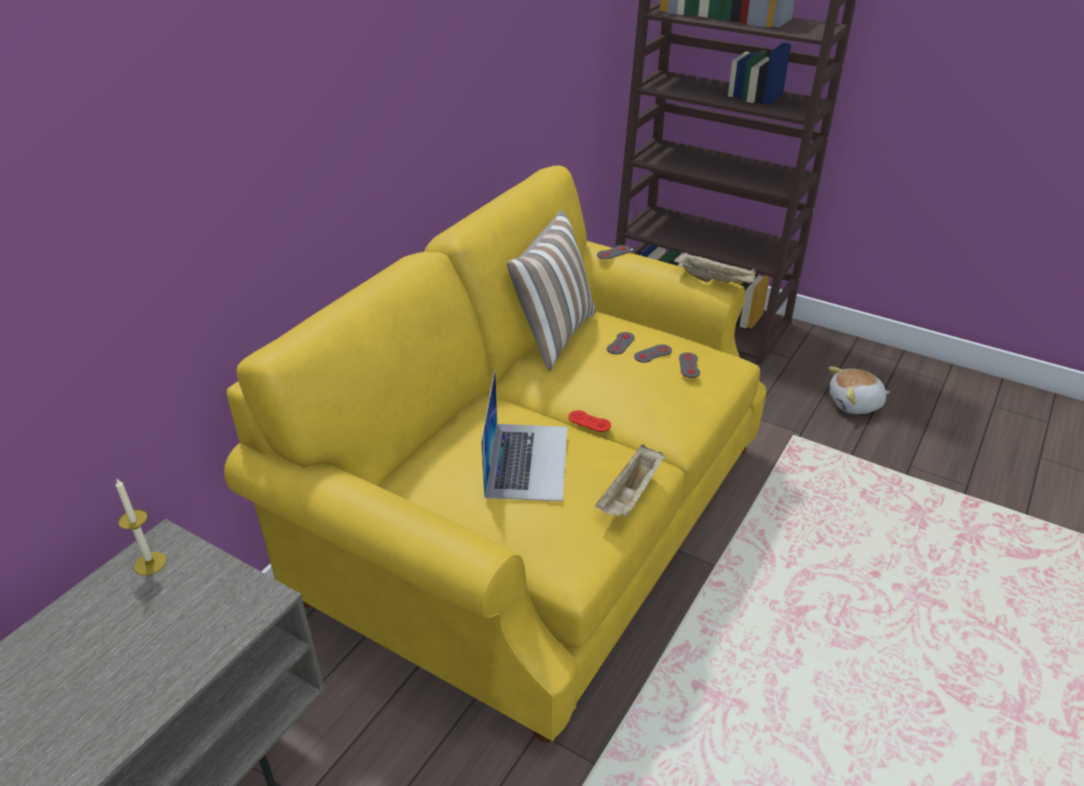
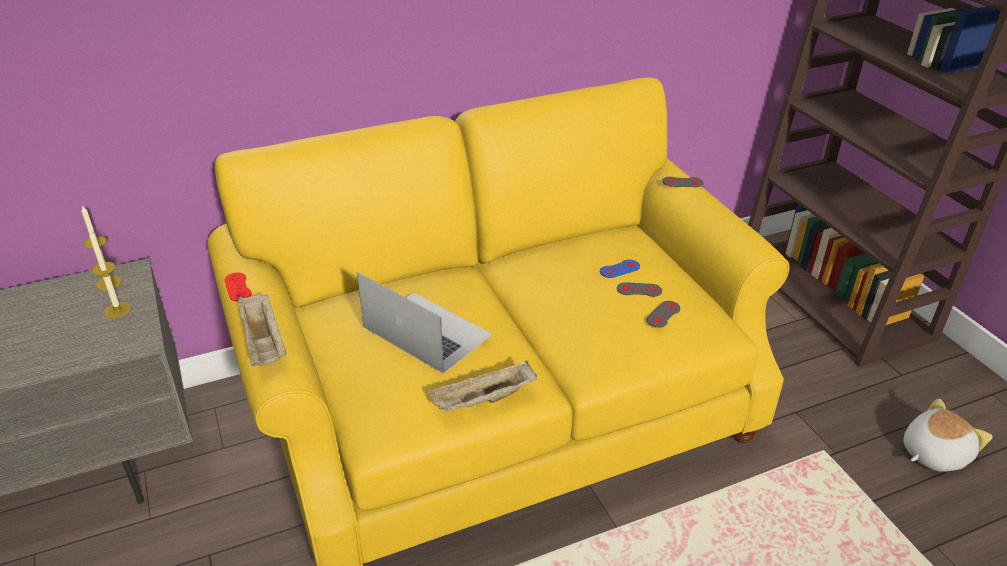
camera: 35 degrees right, 0 degrees up
(198, 584) = (117, 310): none -> candle
(527, 460) = (426, 331): laptop -> laptop turned 90 degrees counterclockwise
(553, 336) = (573, 240): pillow -> none
(589, 421) = (525, 325): red game controller -> red game controller (238, 287)
(620, 343) = (619, 269): grey game controller -> blue game controller
(714, 281) = (753, 242): beige tray -> beige tray (264, 344)
(855, 404) = (932, 453): plush toy -> plush toy turned 120 degrees clockwise

